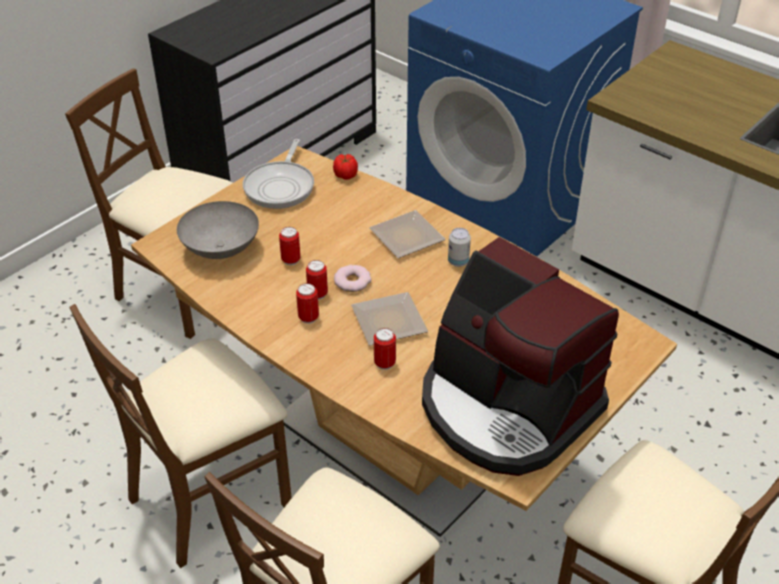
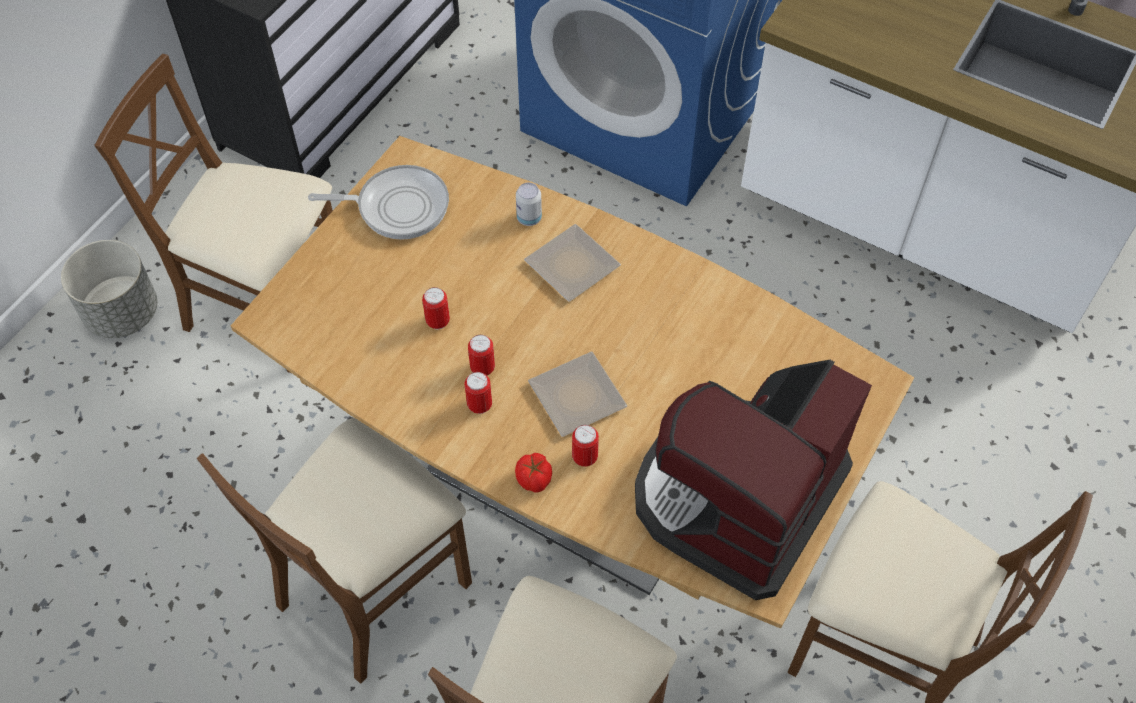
camera: 10 degrees left, 15 degrees up
(73, 282) = (122, 312): none -> grey planter
(220, 250) = (346, 318): grey bowl -> none
(281, 186) = (397, 207): frying pan -> frying pan turned 90 degrees counterclockwise
(345, 176) = (475, 178): tomato -> tomato (534, 480)
(352, 281) = (520, 343): donut -> none
(458, 261) = (641, 294): can -> can (529, 218)
(506, 407) = (736, 497): coffee machine -> coffee machine turned 90 degrees clockwise

